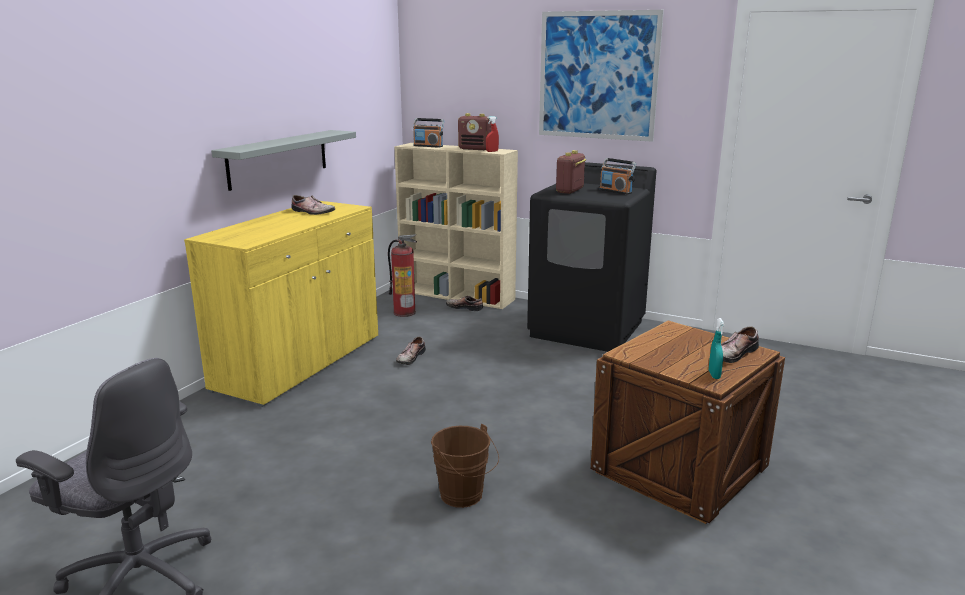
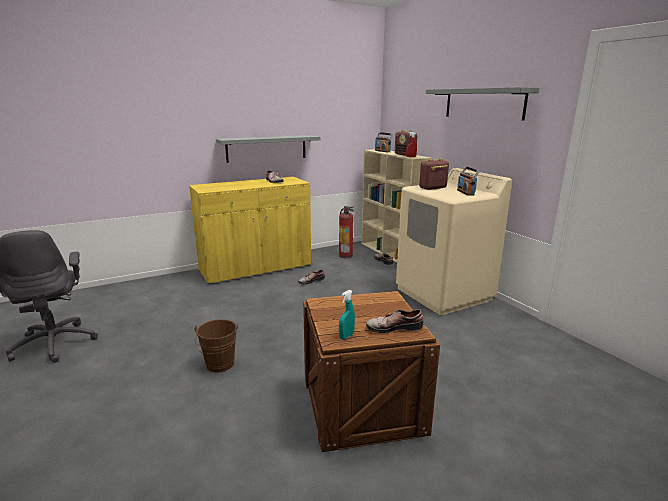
camera: 35 degrees right, 0 degrees up
(587, 329) = (444, 294): black washing machine -> beige washing machine
(597, 76) = (483, 103): picture -> grey shelf

